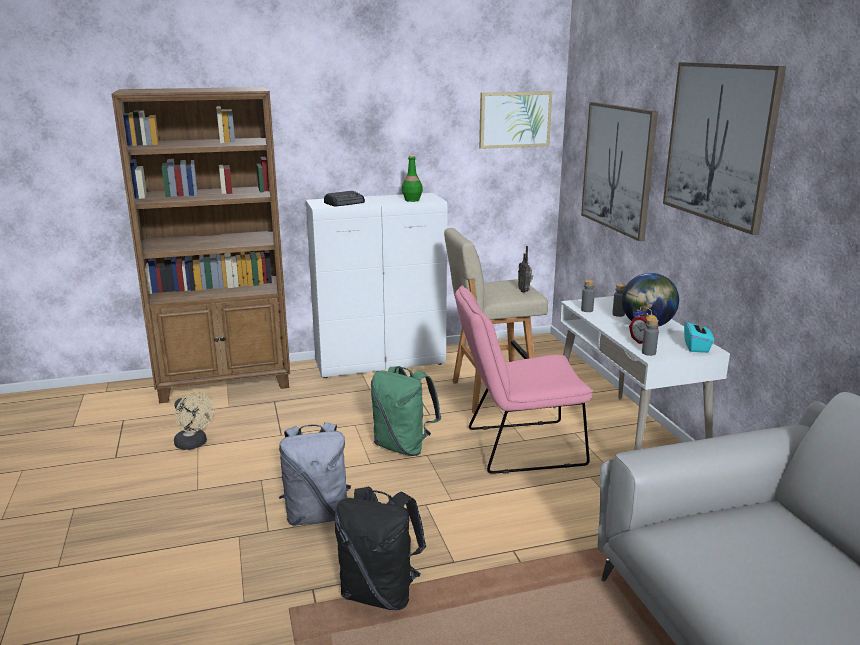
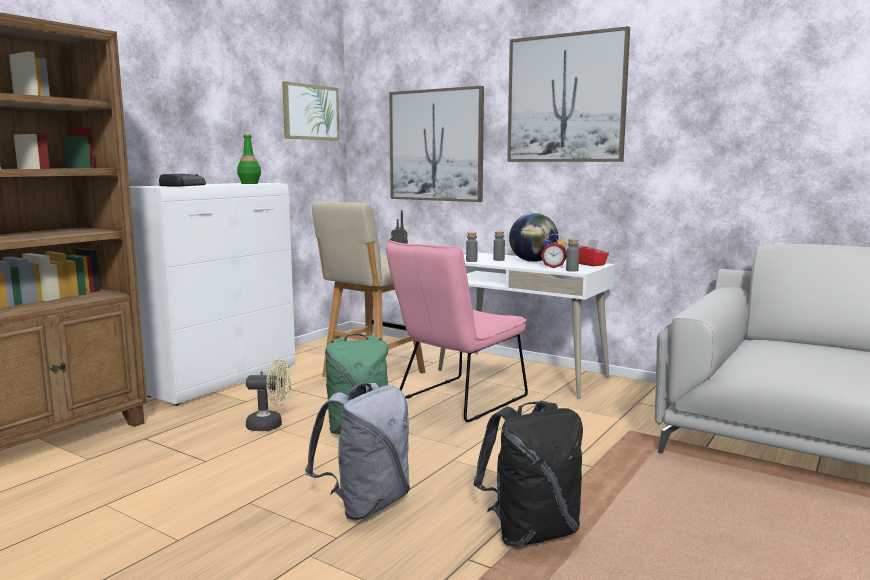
camera: 40 degrees left, 10 degrees down
(194, 444) = (96, 504): beige fan -> beige fan (270, 425)
(697, 347) = (590, 264): turquoise tissue box -> red tissue box

